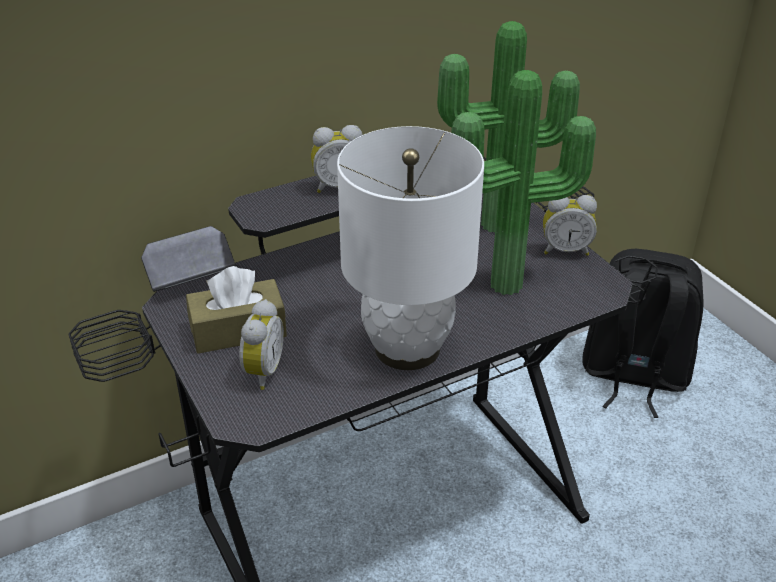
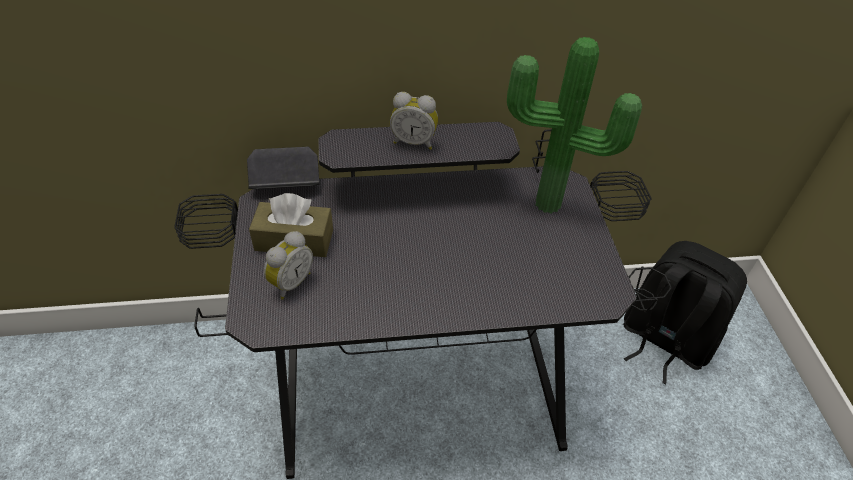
camera: 20 degrees right, 10 degrees up
(408, 348) = (411, 299): white table lamp -> none
(509, 288) = (525, 269): potted plant -> none
(565, 250) = (594, 247): alarm clock -> none

